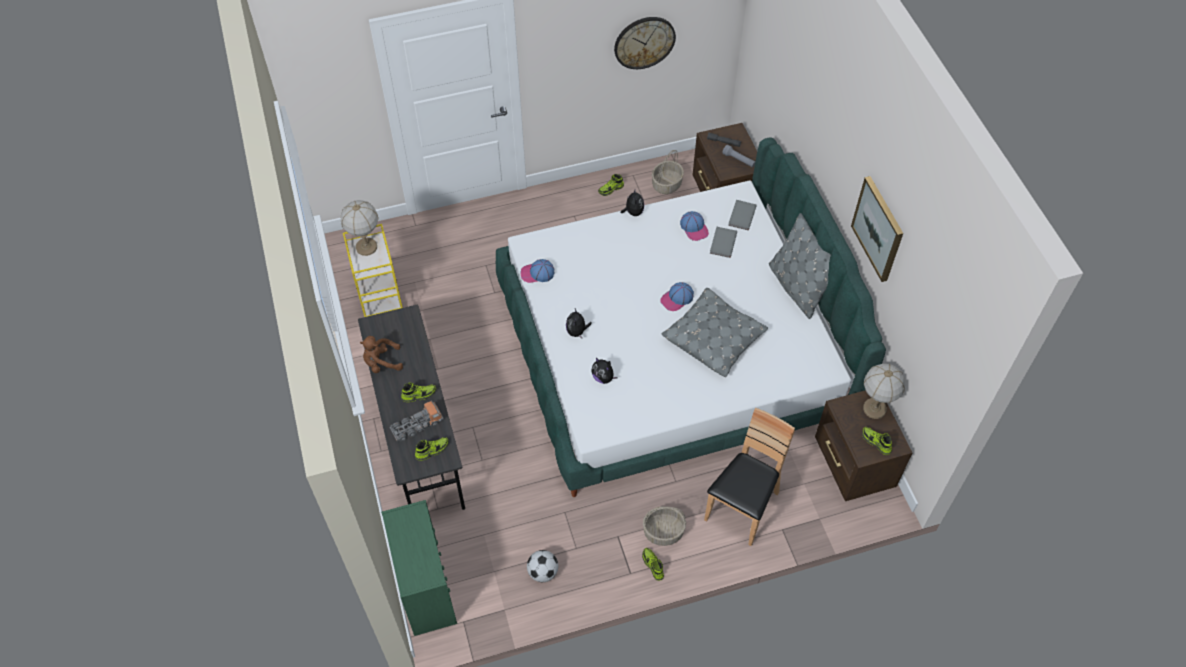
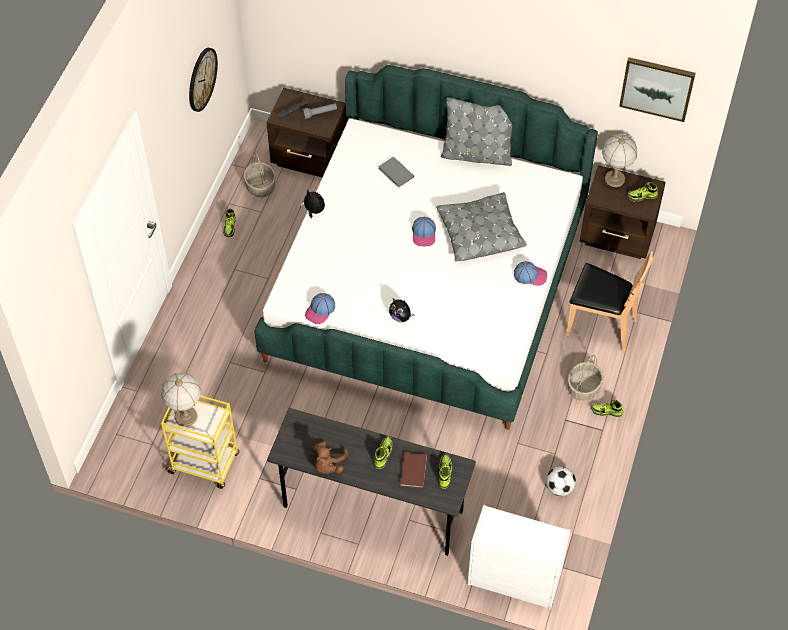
camera: 55 degrees left, 0 degrees up
(417, 425) = (412, 471): toy truck -> brown book
(425, 587) = (513, 578): green dresser -> white dresser
(603, 377) = (458, 324): plush toy -> none
(694, 228) = (365, 182): cap -> cap (530, 275)
(741, 216) = (380, 145): grey book -> none
(742, 508) = (601, 325): brown chair -> brown chair turned 135 degrees clockwise
(878, 228) = (538, 52): picture -> picture (657, 88)

